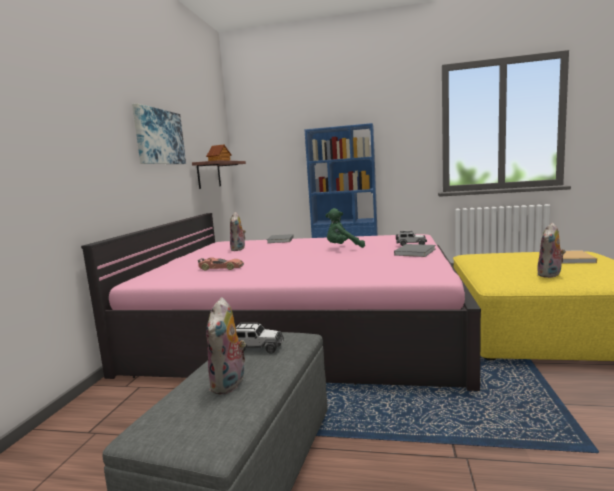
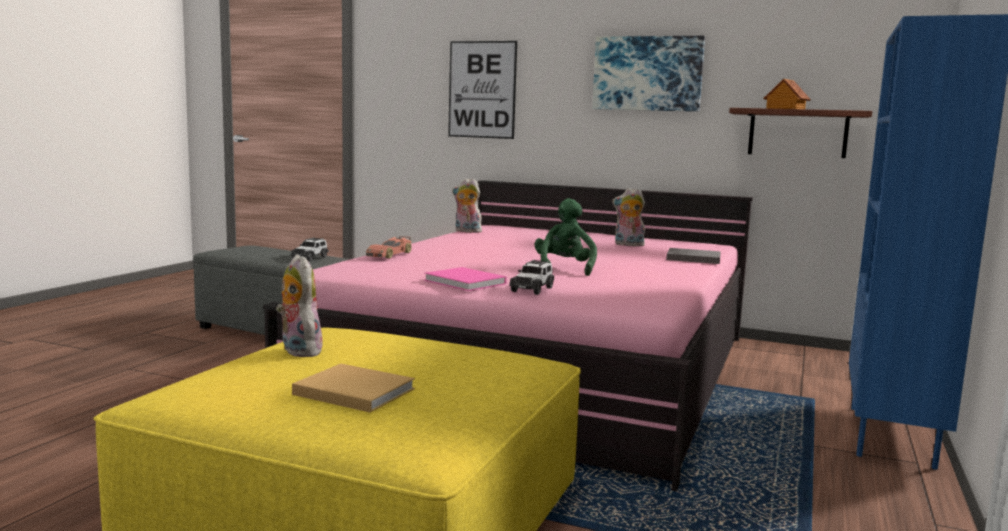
camera: 100 degrees right, 0 degrees up
(57, 143) = (482, 90): none -> picture
(221, 268) = (505, 237): toy car -> toy car (390, 254)
(230, 384) = (266, 253): plush toy -> plush toy (466, 231)
(415, 252) = (466, 282): grey book -> pink book

